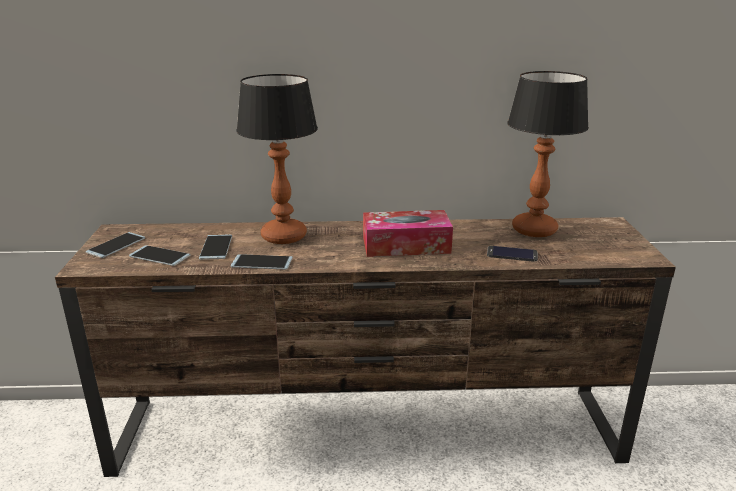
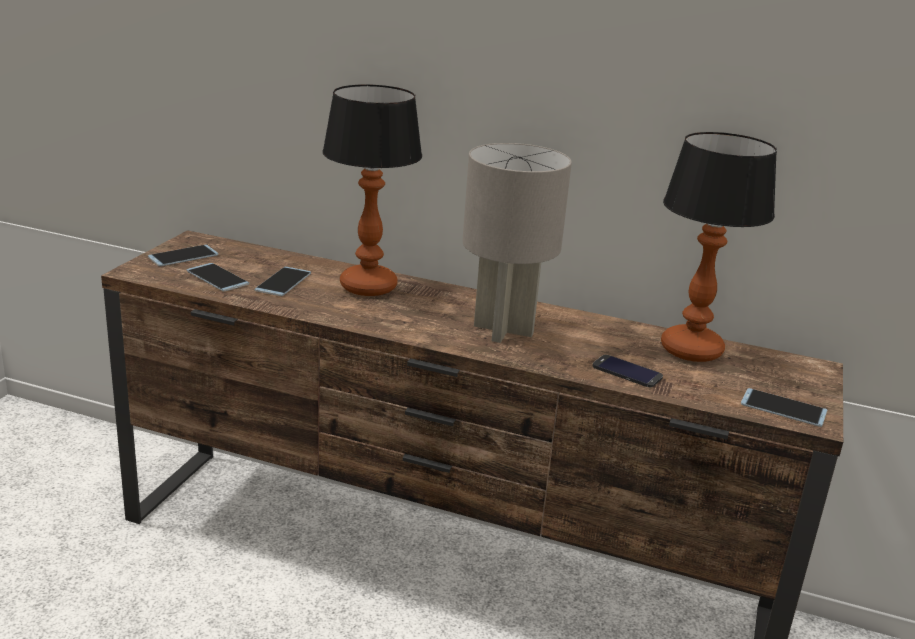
camera: 20 degrees right, 0 degrees up
(262, 262) = (317, 310): phone -> phone (783, 408)
(406, 245) = (502, 330): tissue box -> grey table lamp

